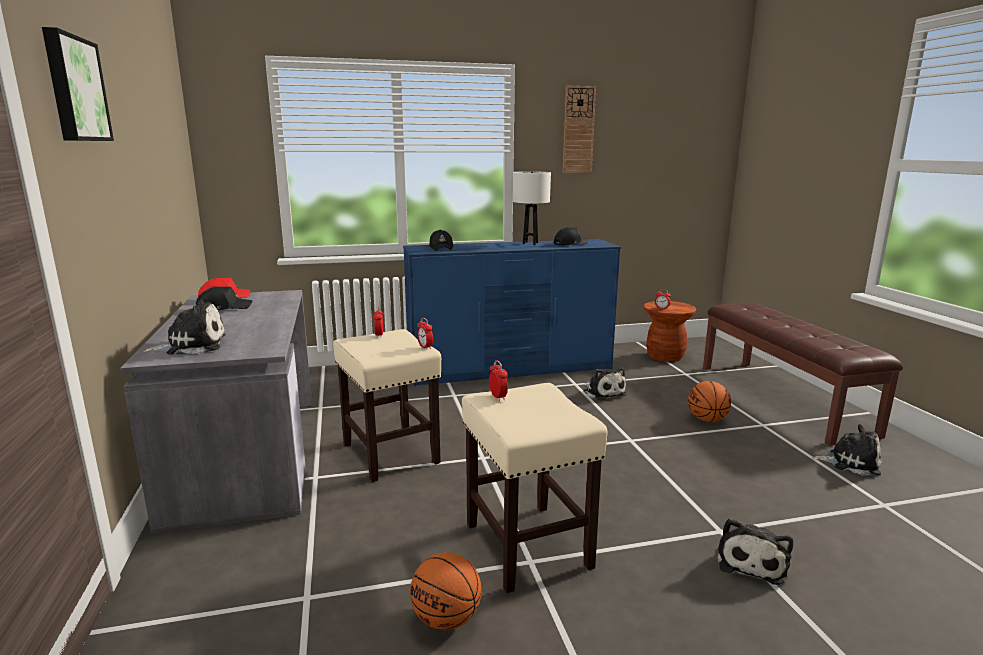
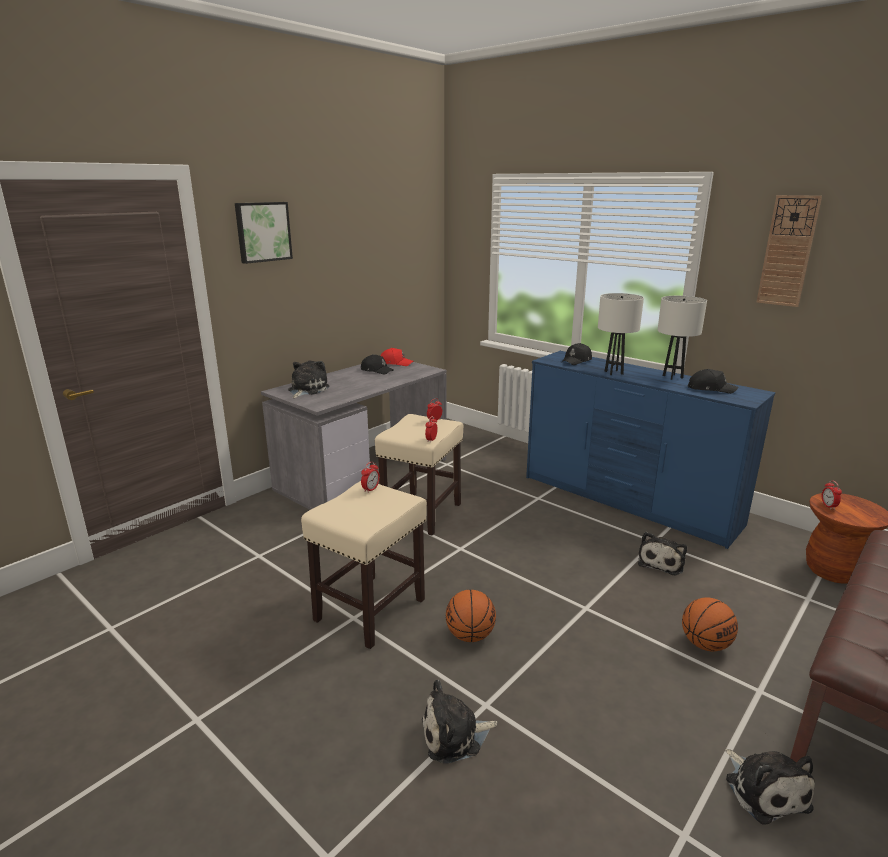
camera: 55 degrees right, 5 degrees up
(192, 345) = (306, 389): plush toy -> plush toy turned 105 degrees counterclockwise
(446, 619) = (273, 607): basketball -> basketball (470, 635)
(491, 248) = (613, 372): none -> white table lamp

